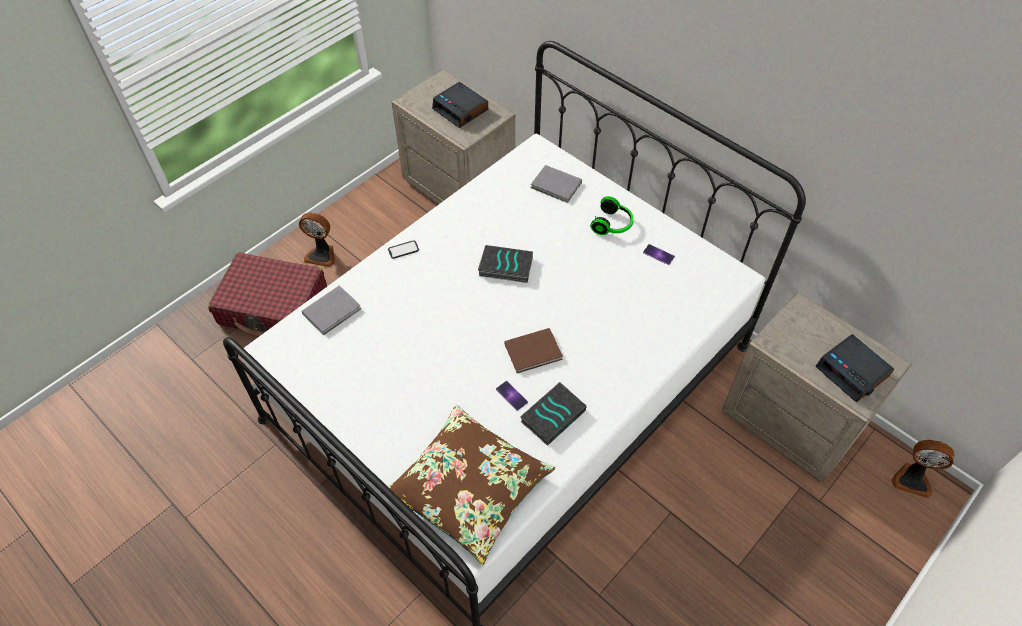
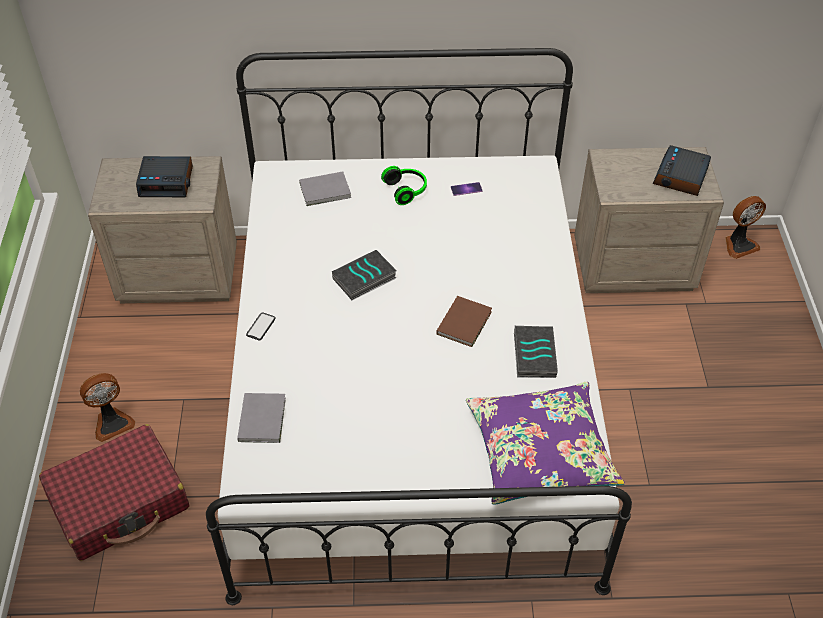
camera: 45 degrees left, 5 degrees down
(469, 488) = (540, 451): brown pillow -> purple pillow
(511, 395) = (488, 365): phone -> none
(852, 372) = (681, 177): alarm clock -> alarm clock turned 105 degrees clockwise

